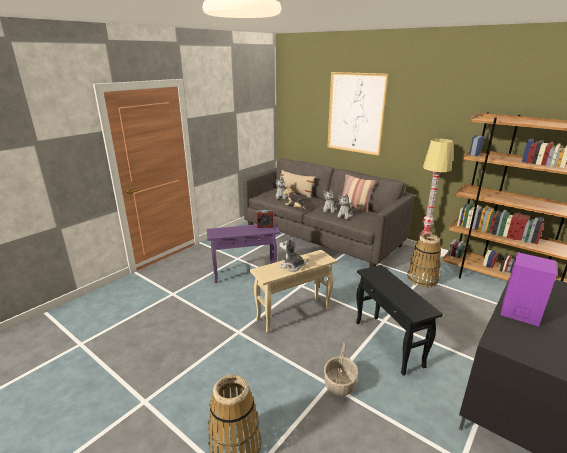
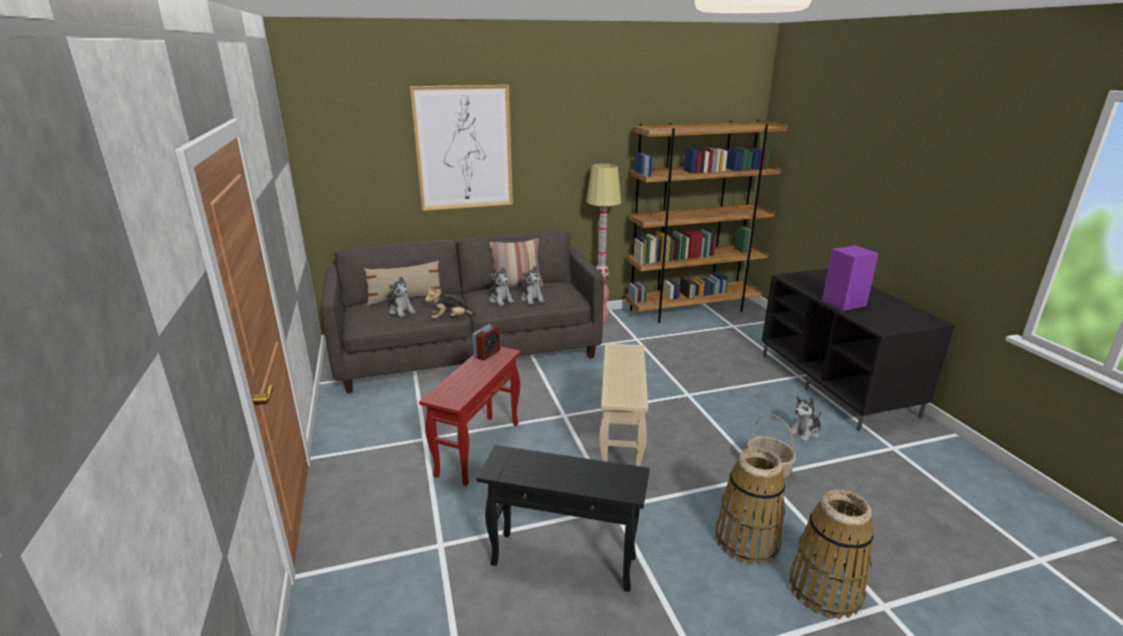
camera: 55 degrees left, 0 degrees up
(245, 274) = (478, 449): purple side table -> red side table
(292, 266) = (627, 375): plush toy -> plush toy (805, 432)
(388, 343) = (726, 410): black side table -> black side table (563, 561)
(422, 279) = (640, 340): basket -> basket (746, 540)

